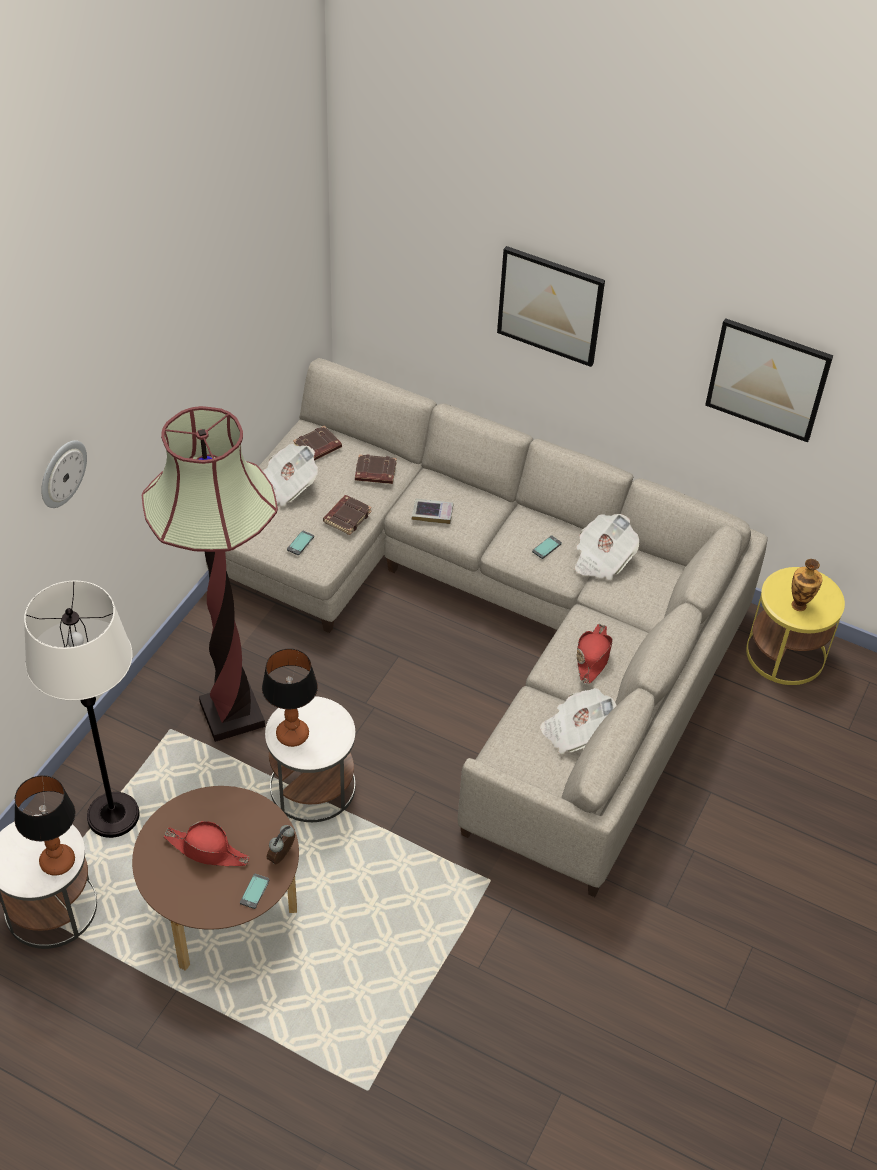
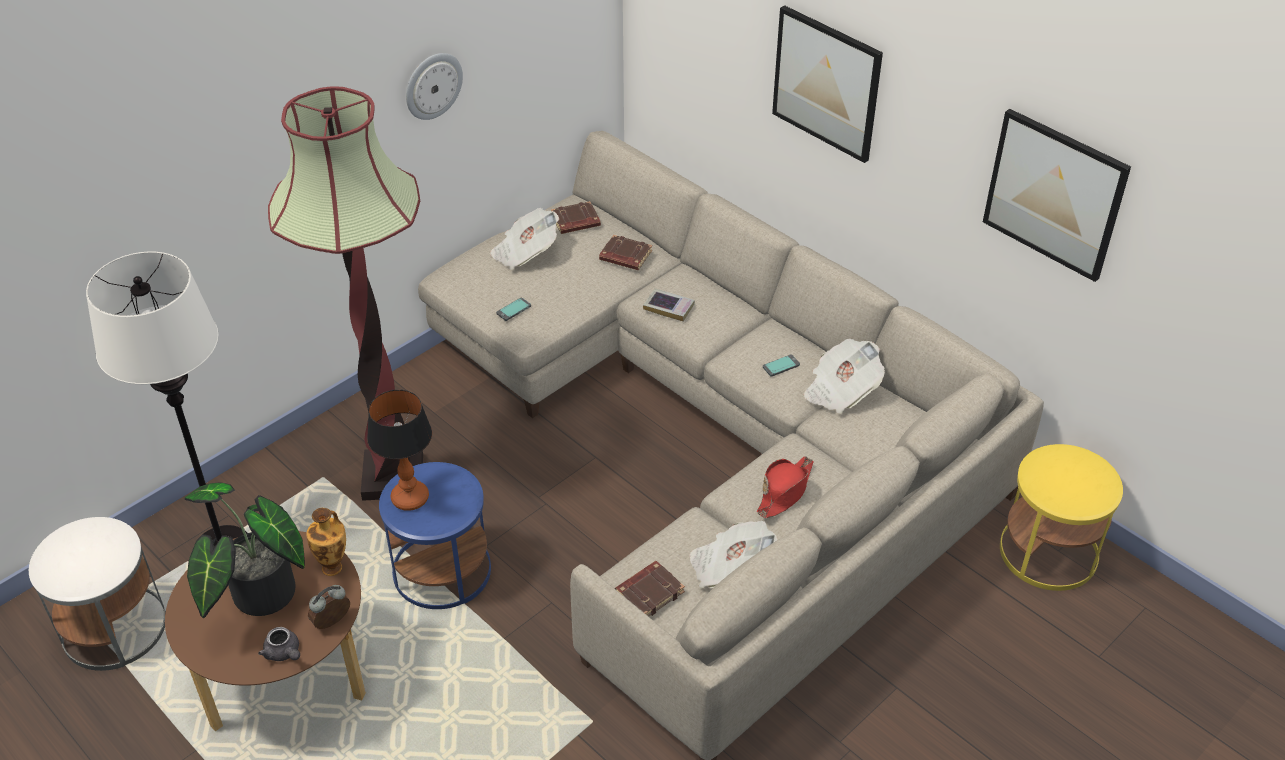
camera: 20 degrees right, 5 degrees down
(57, 861) = (101, 569): table lamp -> none
(62, 473) = (196, 142): wall clock -> wall clock (432, 85)
(207, 850) = (257, 596): red hat -> potted plant
(254, 891) = (284, 653): phone -> grey teapot
(312, 787) = (441, 570): white side table -> blue side table
(347, 517) = (575, 293): brown book -> brown book (649, 592)
(799, 604) = (1062, 487): vase -> vase (333, 567)

